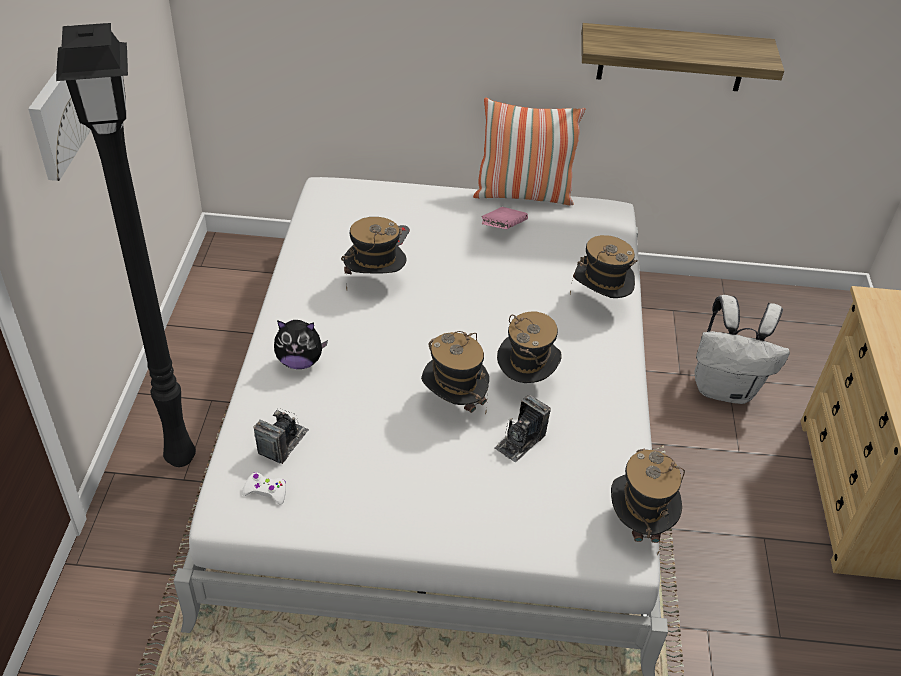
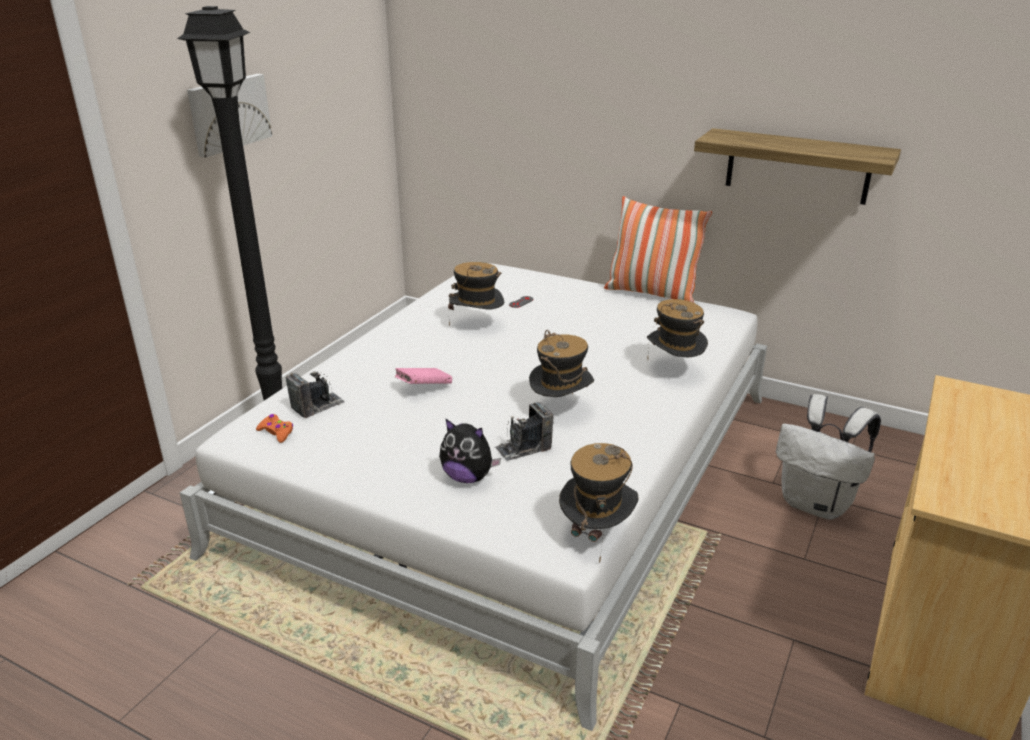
camera: 25 degrees right, 15 degrees down
(266, 491) = (276, 432): white game controller -> orange game controller
(300, 361) = (374, 361): plush toy -> plush toy (468, 477)
(453, 404) = (482, 410): hat -> none
(503, 227) = (616, 309): pink book -> pink book (424, 387)

